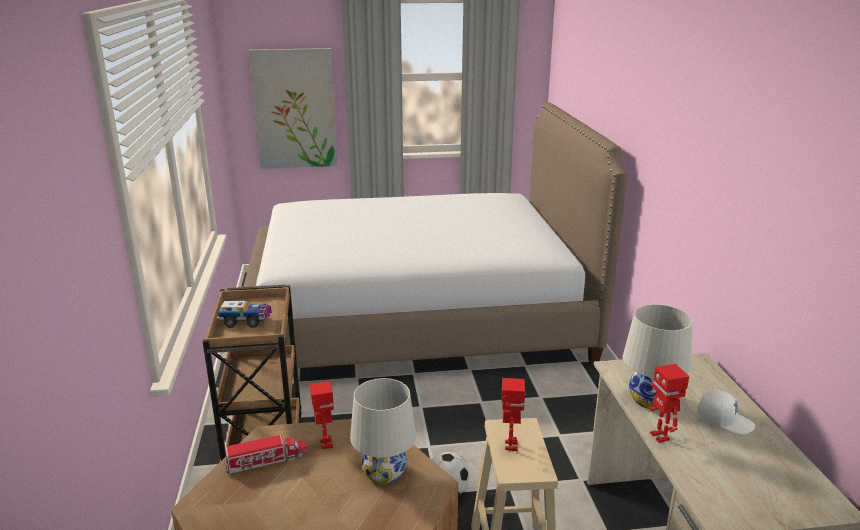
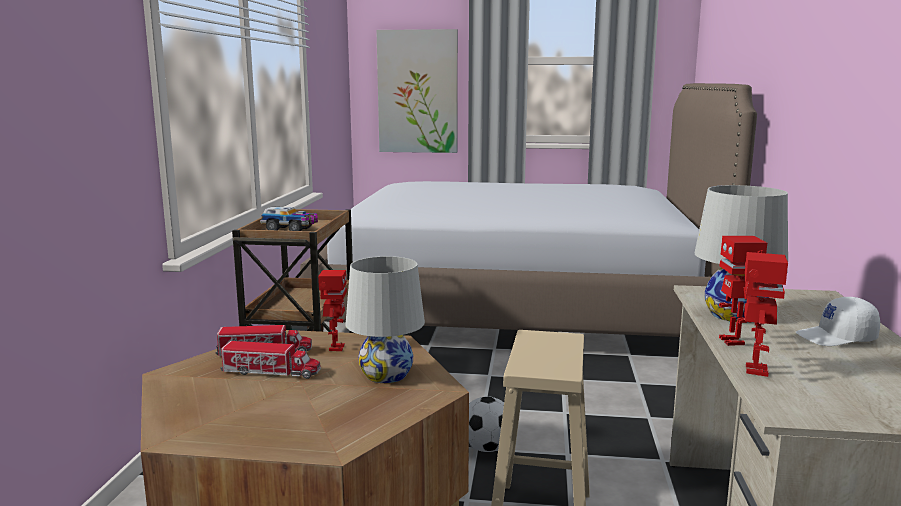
camera: 15 degrees right, 10 degrees down
(286, 486) = (271, 372): none -> toy truck
(510, 445) = (537, 350): toy robot -> toy robot (755, 370)
(724, 420) = (836, 338): white cap -> white cap turned 135 degrees clockwise

